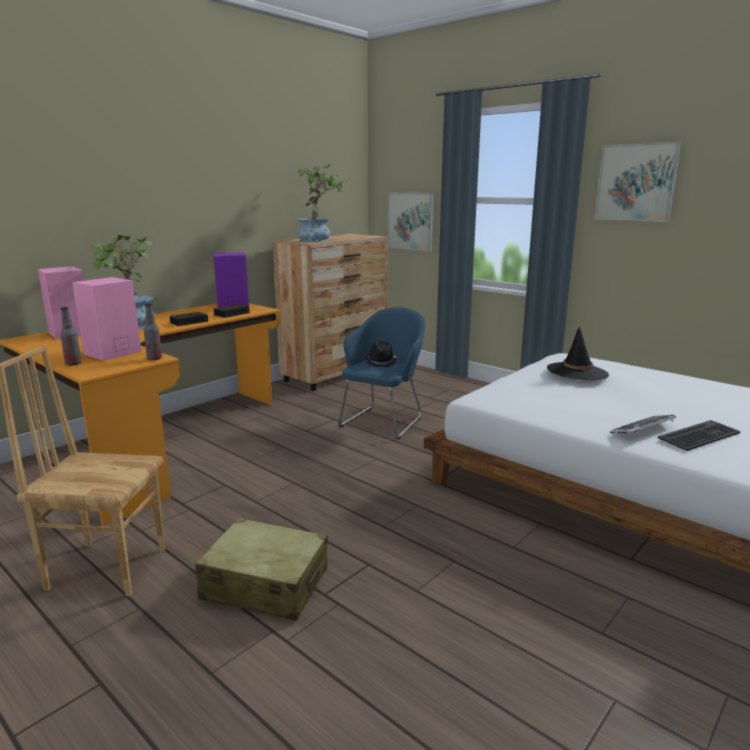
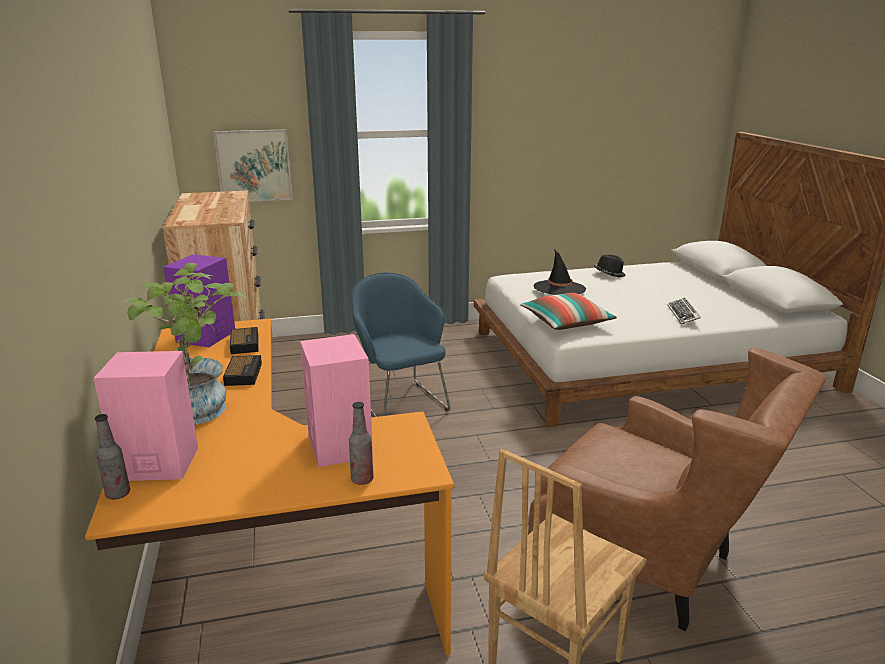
camera: 55 degrees left, 5 degrees up
(154, 358) = (408, 424): bottle -> bottle (118, 494)
(265, 584) = (651, 566): beige suitcase -> brown armchair
(319, 240) = (219, 213): potted plant -> none
(381, 362) = (396, 339): black hat -> black hat (609, 273)
(504, 391) = (566, 323): none -> pillow
(636, 182) = (514, 112): picture -> none
(700, 436) = (705, 306): keyboard -> none

